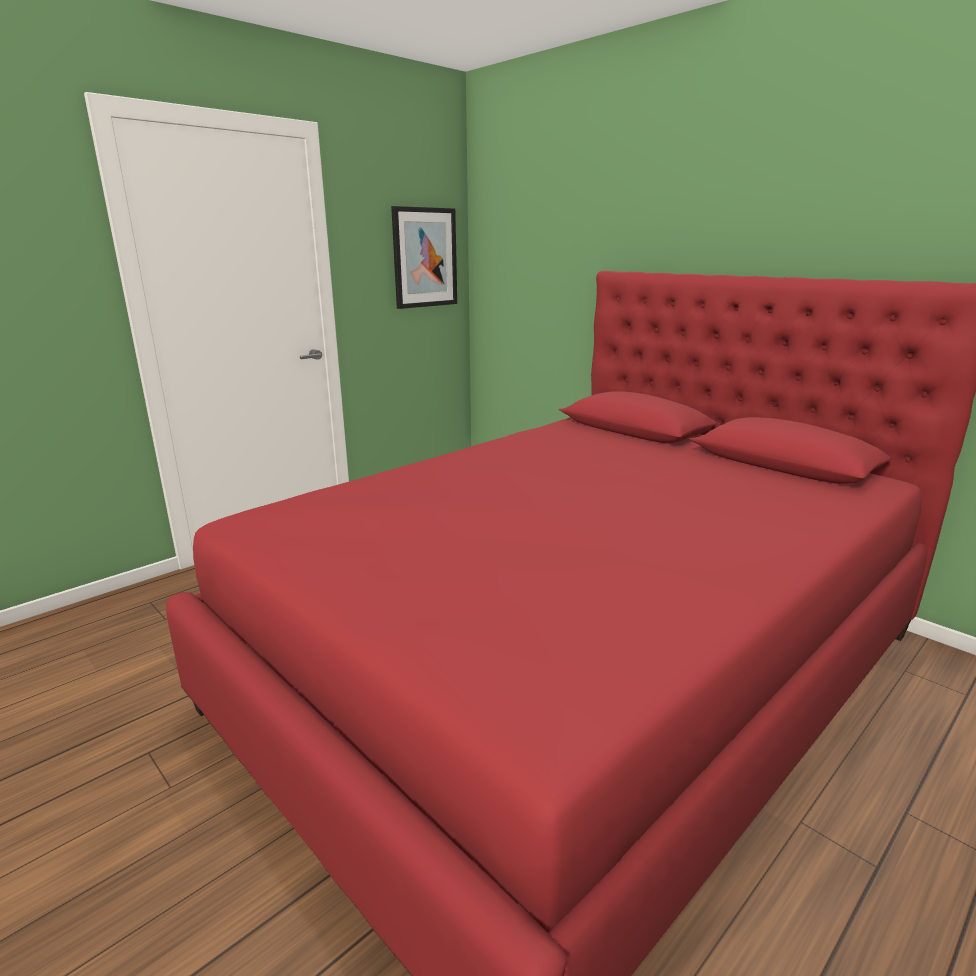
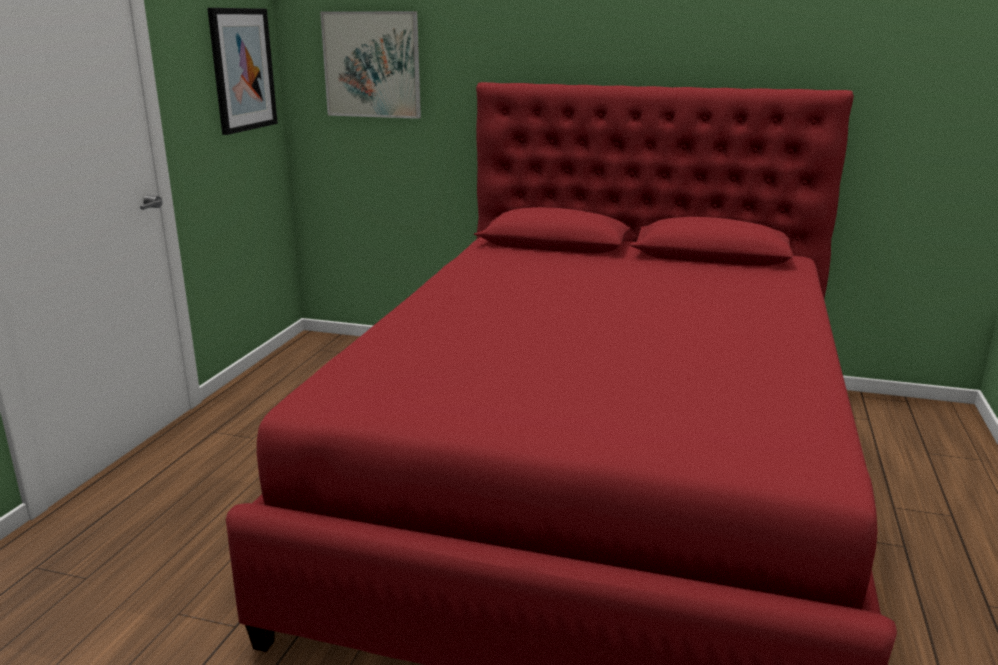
camera: 30 degrees left, 0 degrees up
(528, 255) = (372, 65): none -> picture

